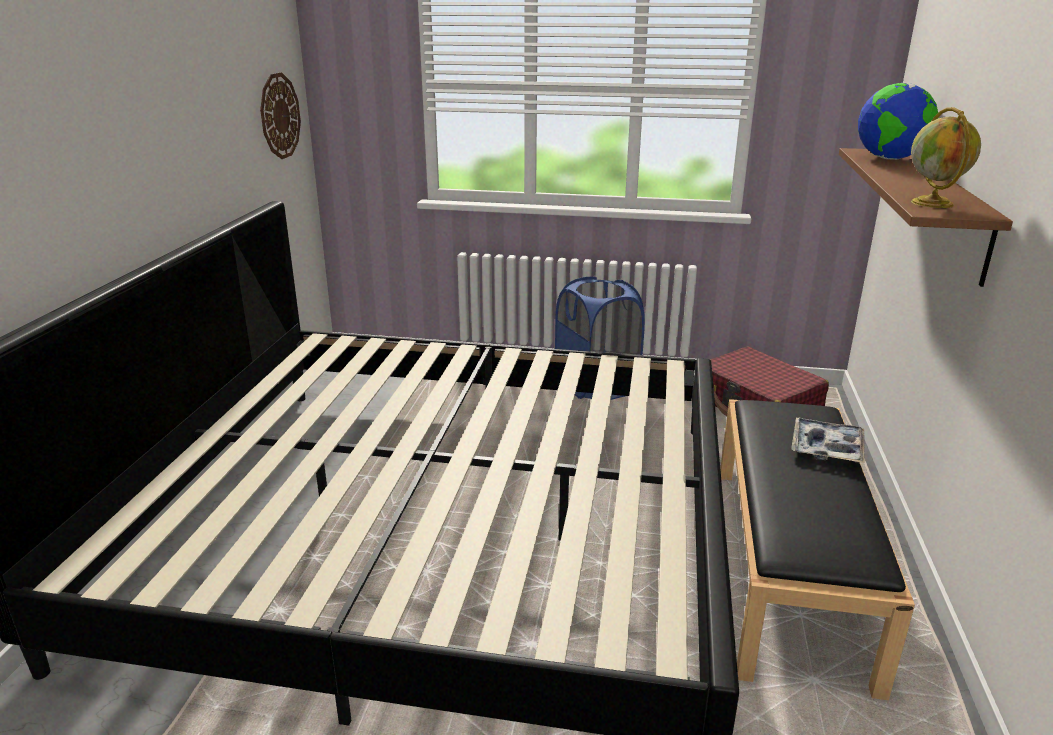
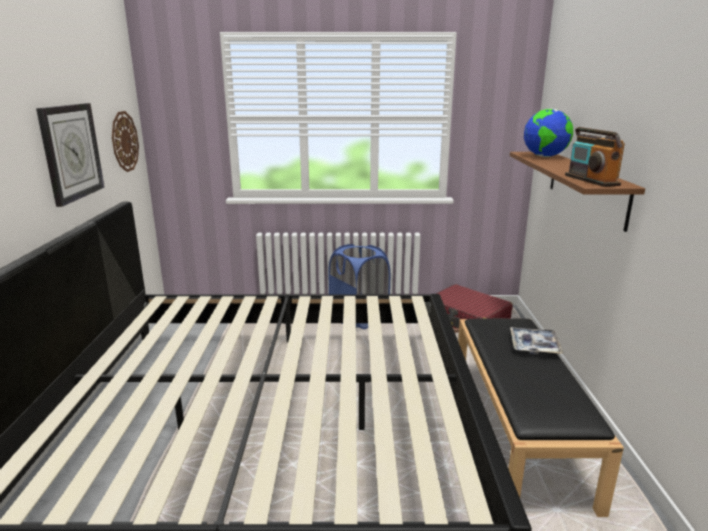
camera: 10 degrees left, 5 degrees down
(201, 132) = (71, 152): none -> wall clock
(933, 203) = (591, 180): globe -> radio

